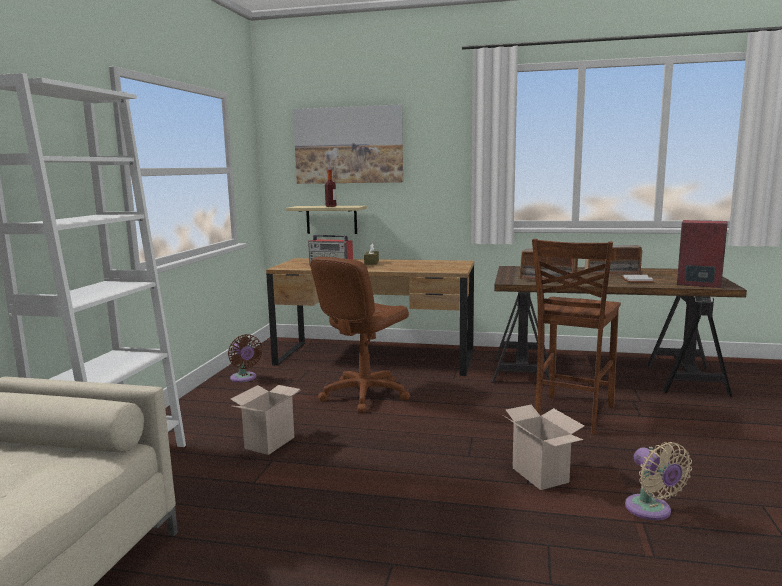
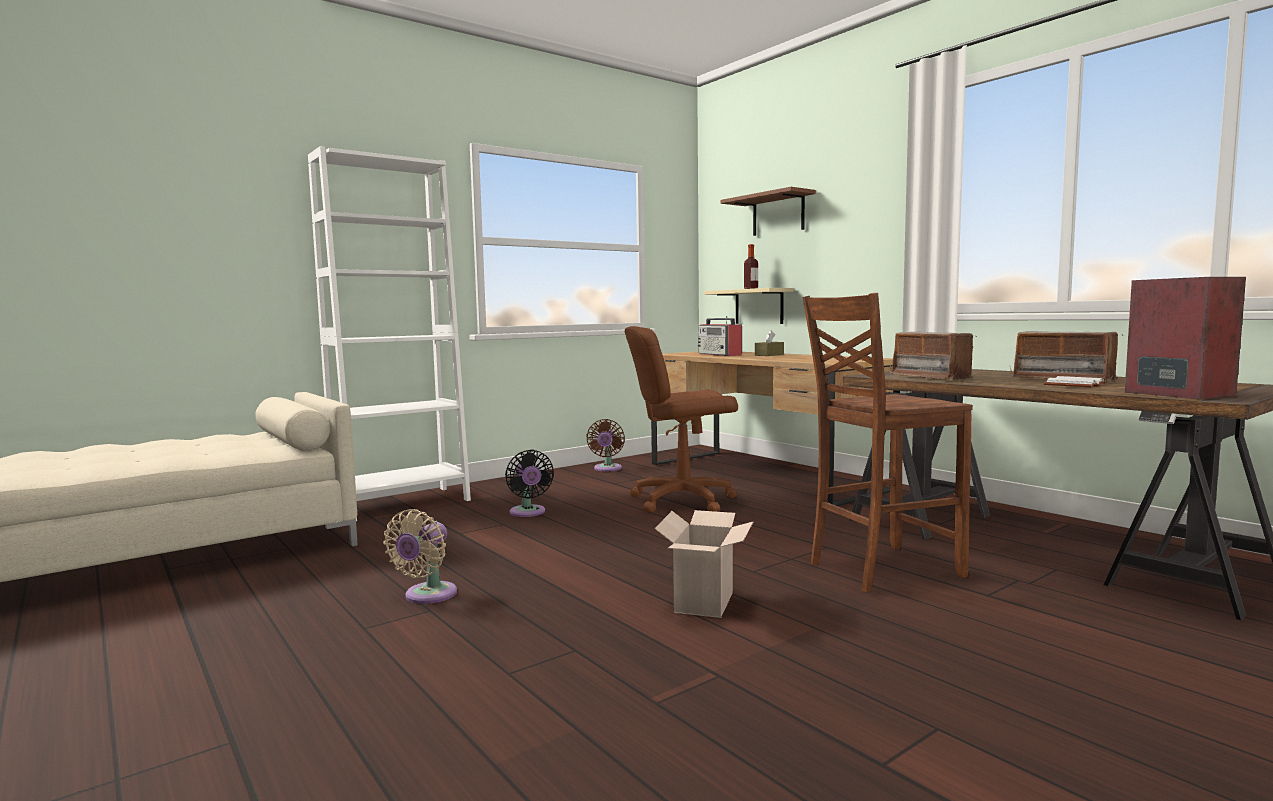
camera: 40 degrees right, 5 degrees down
(269, 442) = (528, 513): cardboard box -> black fan
(348, 145) = (778, 214): picture -> brown shelf
(651, 511) = (756, 671): beige fan -> beige fan (427, 596)

